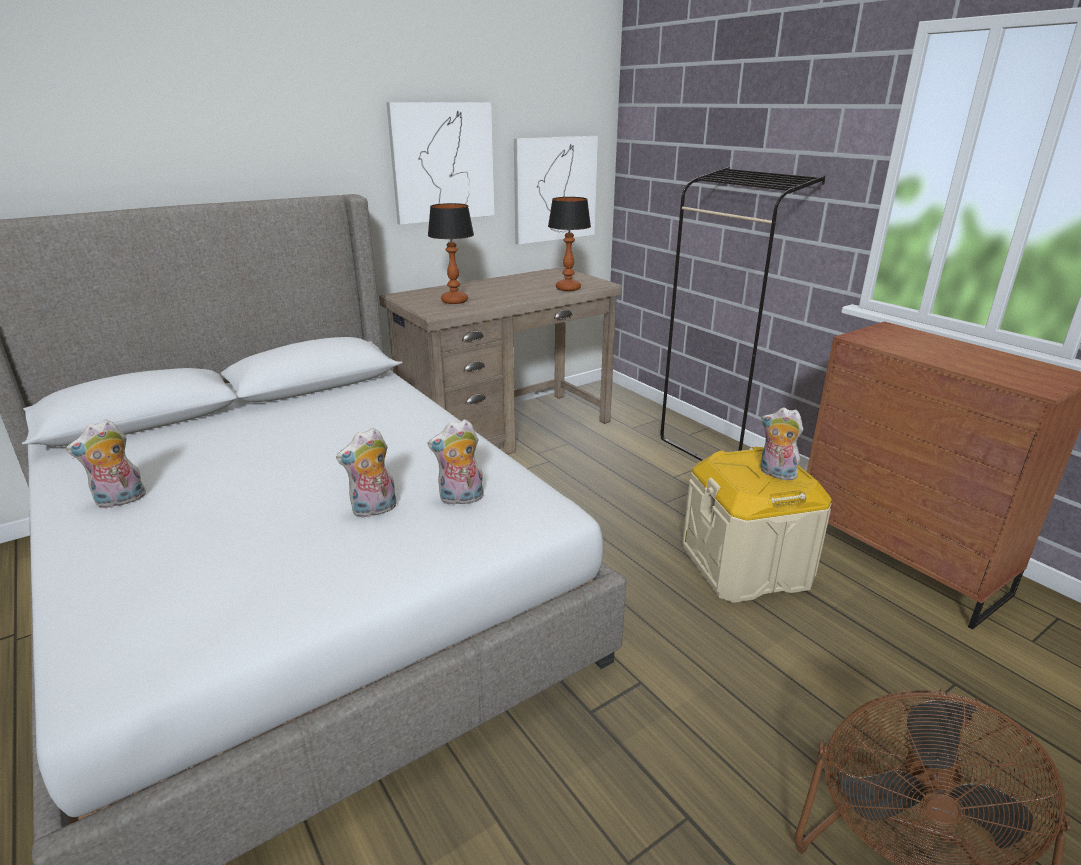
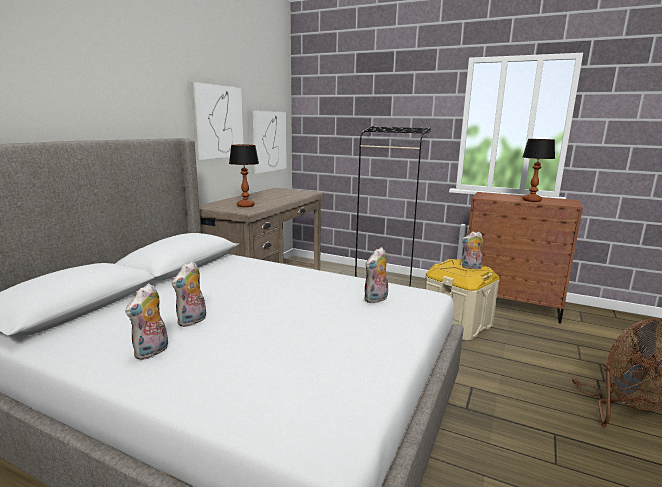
camera: 30 degrees left, 10 degrees down
(374, 510) = (339, 315): plush toy -> plush toy (192, 321)
(568, 288) = (299, 195): table lamp -> table lamp (532, 200)

